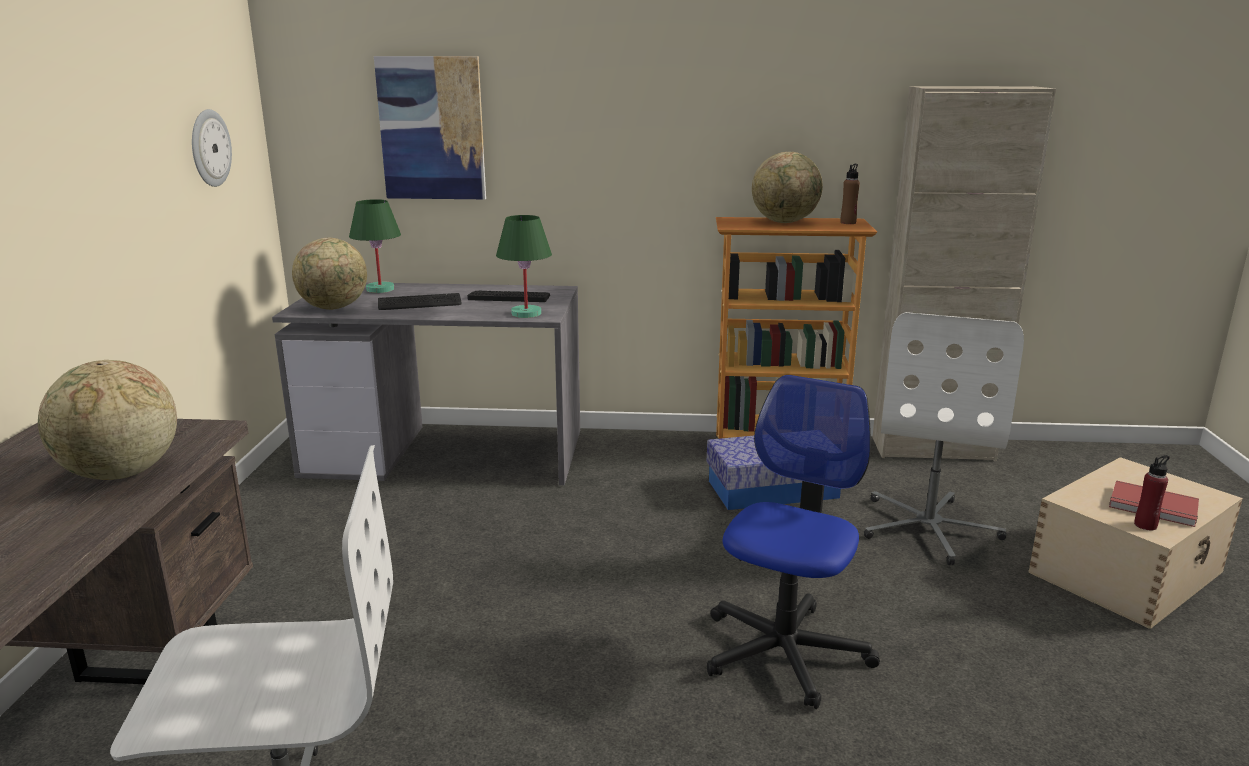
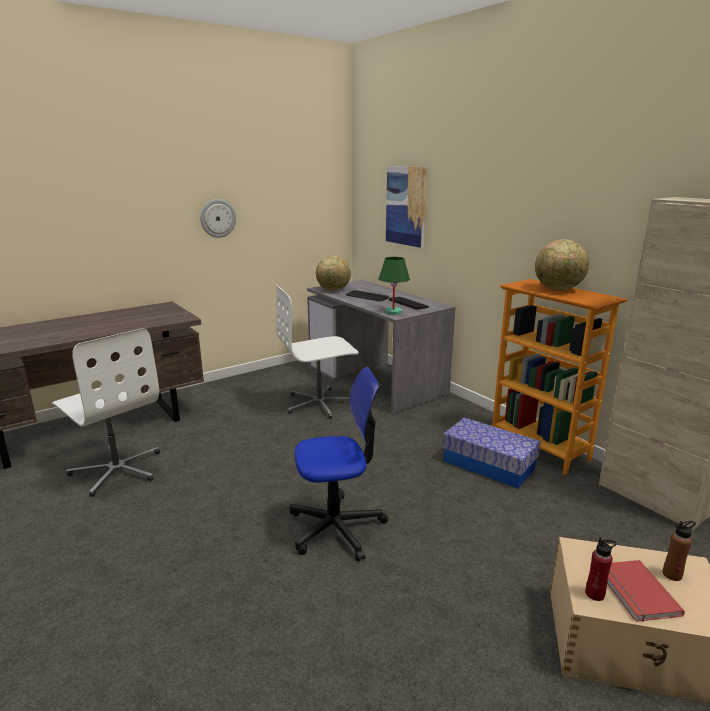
camera: 50 degrees right, 0 degrees up
(120, 474) = (139, 322): globe -> none
(209, 148) = (302, 207): wall clock -> wall clock (218, 218)
(380, 289) = (370, 287): green table lamp -> none
(848, 222) = (601, 298): brown bottle -> brown bottle (672, 574)
(929, 527) = (539, 532): white office chair -> white office chair (319, 403)

